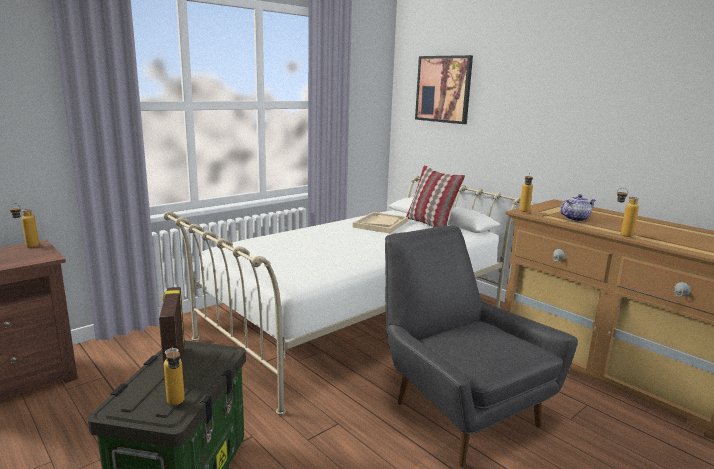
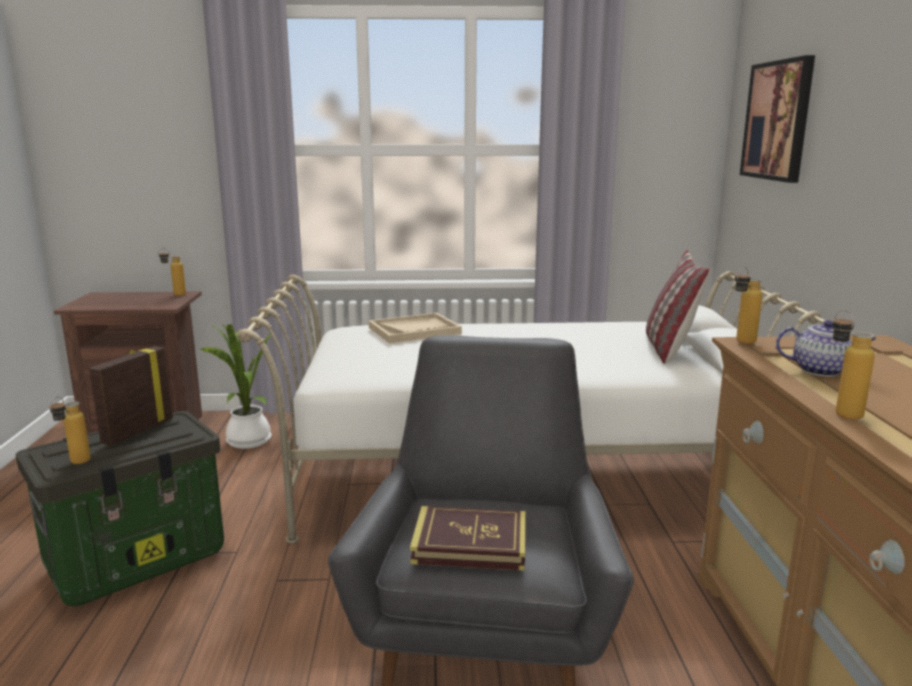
camera: 40 degrees right, 0 degrees up
(135, 362) = (247, 442): none -> potted plant
(380, 224) = (587, 335): beige tray -> beige tray (414, 330)
(493, 352) = (470, 544): none -> book

